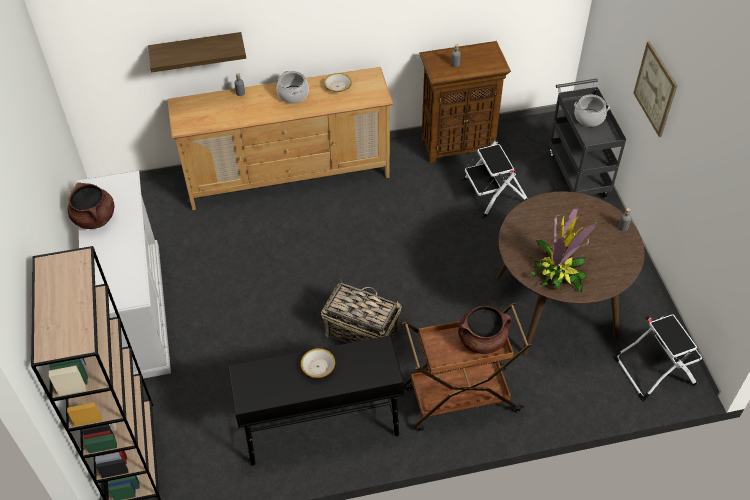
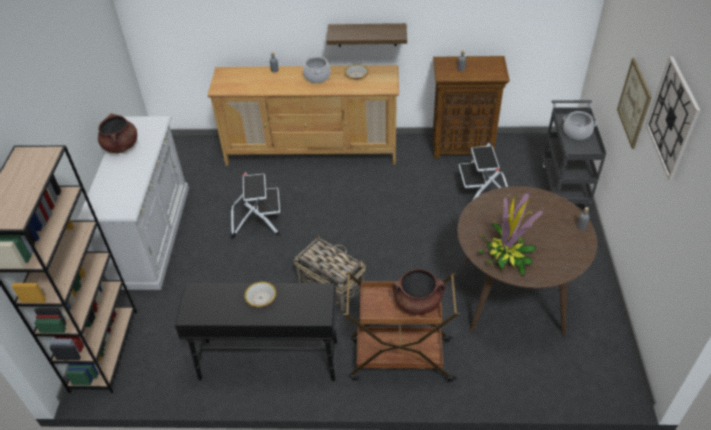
camera: 15 degrees right, 5 degrees down
(197, 50) = (241, 27): shelf -> shelf (367, 35)
(655, 368) = (595, 368): step ladder -> step ladder (256, 219)
(706, 111) = (672, 118): none -> wall clock

